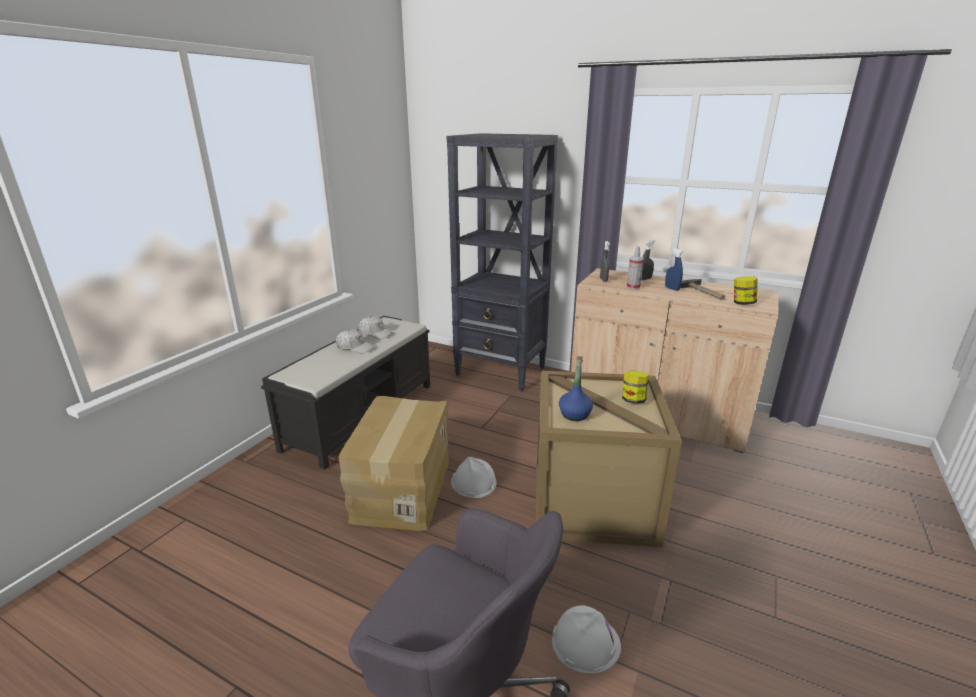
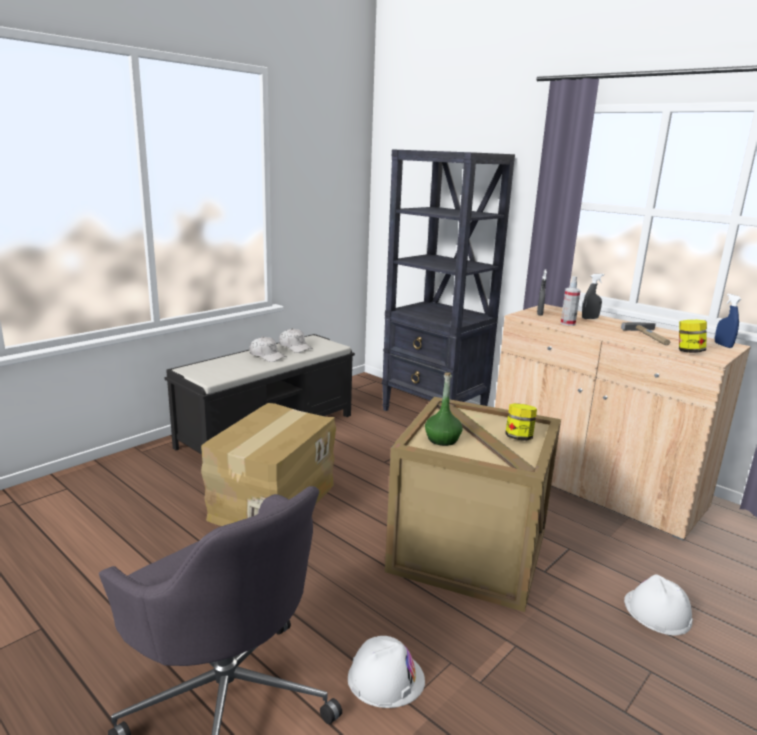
camera: 15 degrees right, 5 degrees down
(473, 482) = (347, 509): white hard hat -> white hard hat (657, 611)
(574, 414) = (442, 439): blue bottle -> green bottle
(672, 288) = (614, 329): blue spray bottle -> blue spray bottle (723, 345)

